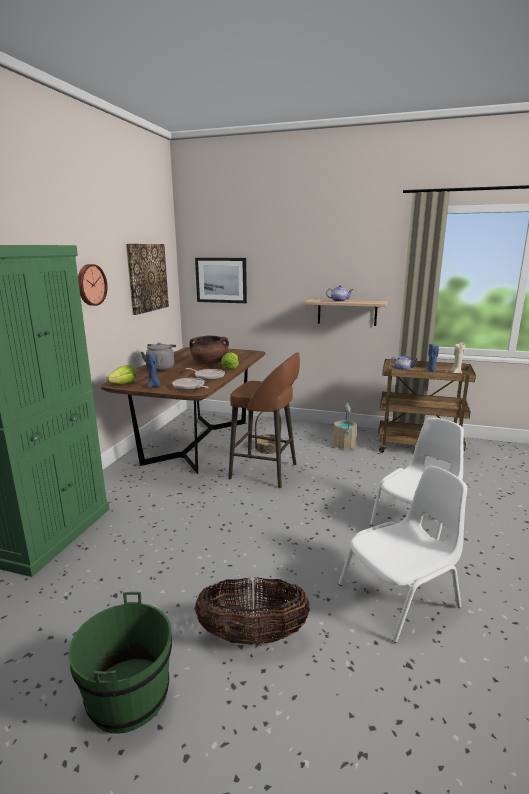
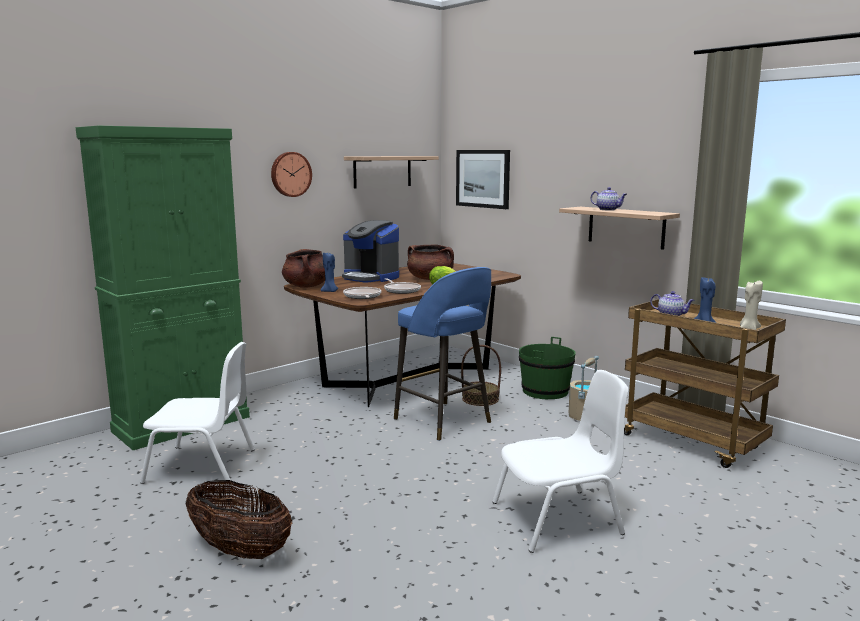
camera: 30 degrees right, 5 degrees down
(123, 384) = (306, 286): lettuce -> brown cooking pot
(128, 695) = (100, 551): green bucket -> green bucket (545, 391)
(147, 277) = (382, 171): picture -> shelf
(161, 368) = (370, 277): grey kettle -> coffee machine
(265, 472) = (444, 421): brown stool -> blue stool
(400, 596) = (428, 574): white chair -> white chair (202, 466)

